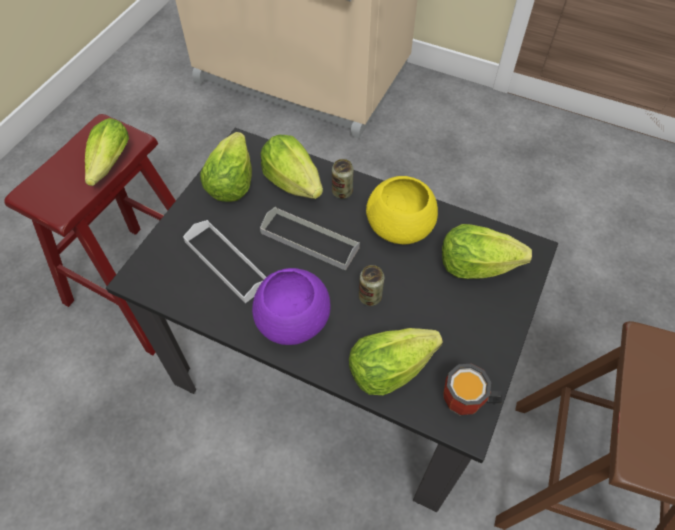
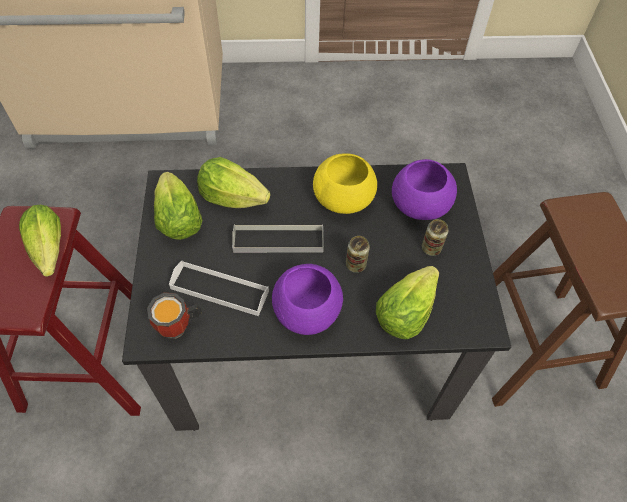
camera: 30 degrees left, 0 degrees up
(342, 192) = (279, 189): can -> can (431, 248)
(466, 404) = (476, 312): mug -> mug (179, 328)
(475, 265) = (418, 205): lettuce -> purple bowl

